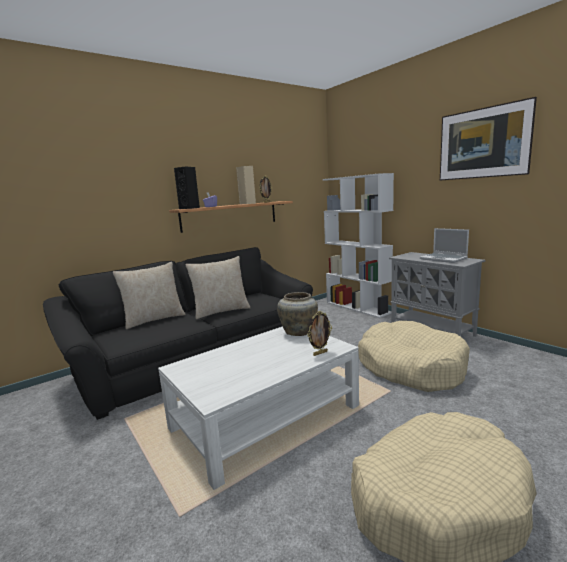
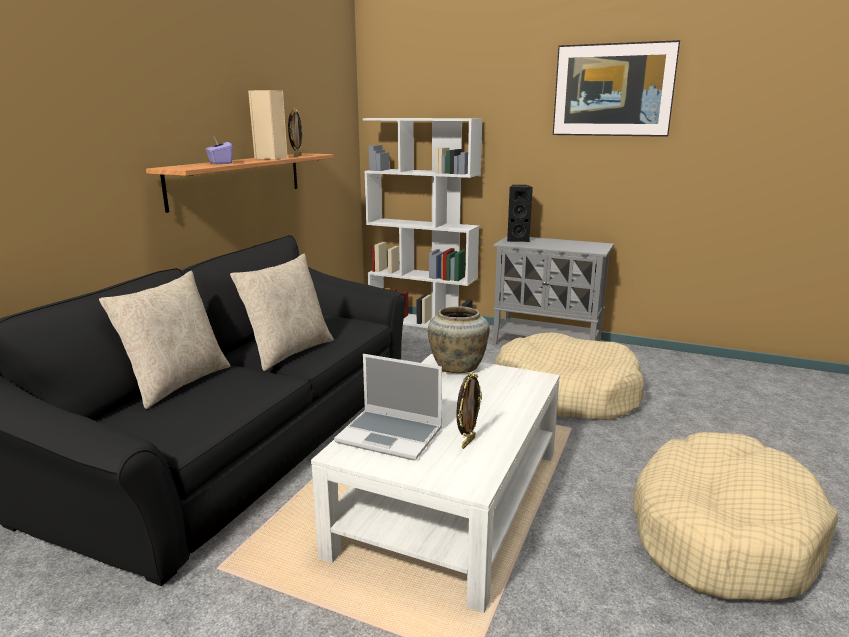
camera: 30 degrees left, 5 degrees up
(190, 208) = (189, 166): black speaker -> black speaker (518, 239)
(320, 353) = (525, 391): picture frame -> picture frame (467, 442)
(444, 259) = (567, 244): laptop -> laptop (391, 435)

